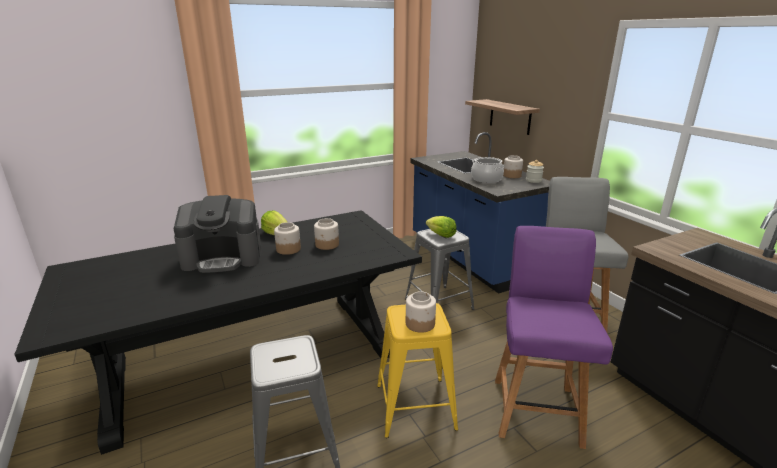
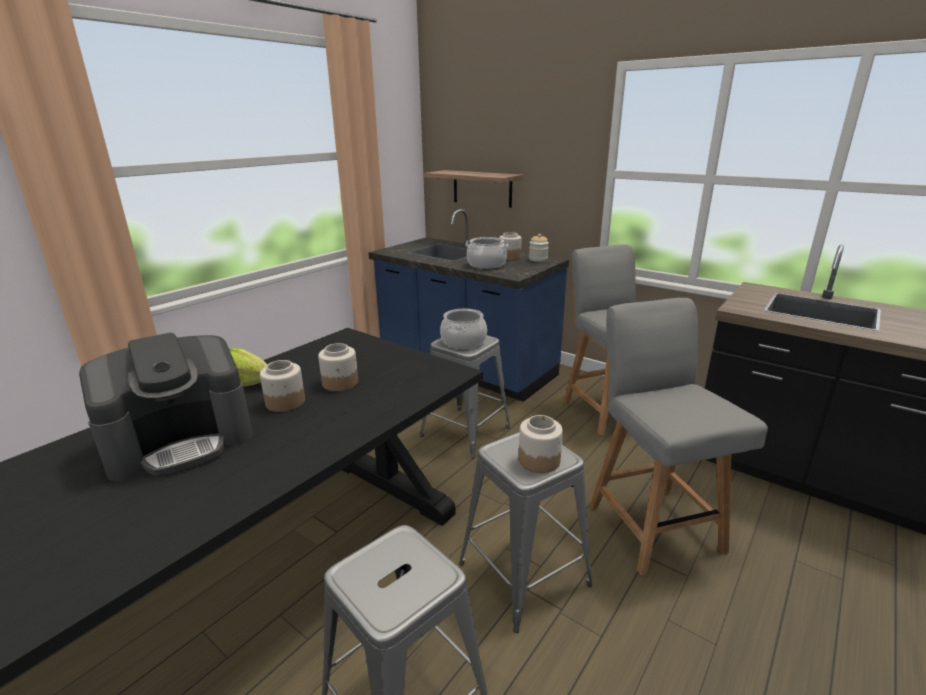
camera: 25 degrees left, 0 degrees up
(415, 406) = (524, 574): yellow stool -> grey stool
(441, 235) = (464, 342): lettuce -> cooking pot
(536, 409) = (653, 525): purple chair -> grey chair

